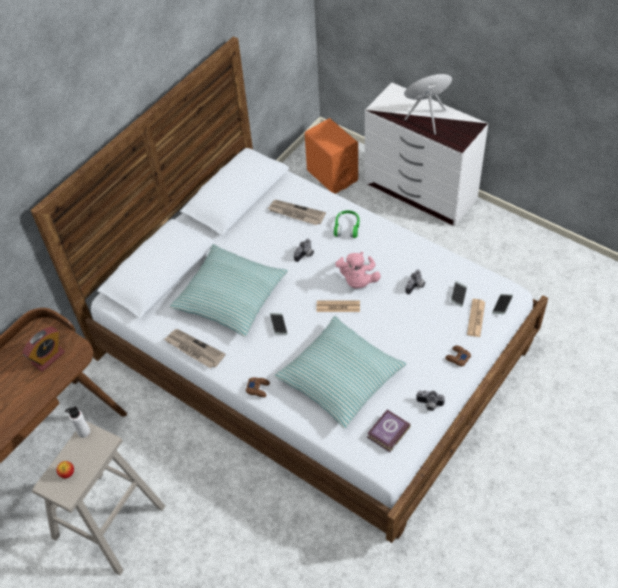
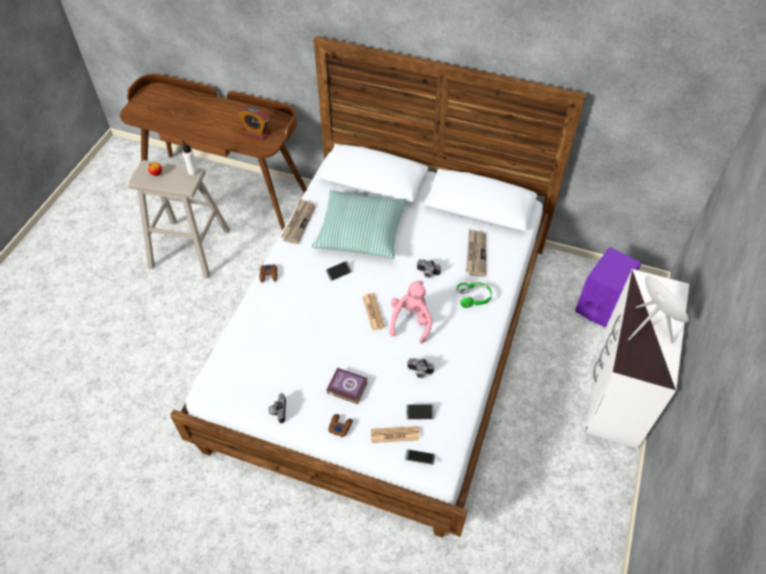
camera: 70 degrees right, 0 degrees up
(332, 175) = (600, 304): orange speaker -> purple speaker
(340, 378) = (292, 331): pillow -> none
(357, 280) = (411, 321): pink plush toy -> pink plush toy turned 120 degrees clockwise
(387, 433) = (239, 381): book -> book (346, 386)

